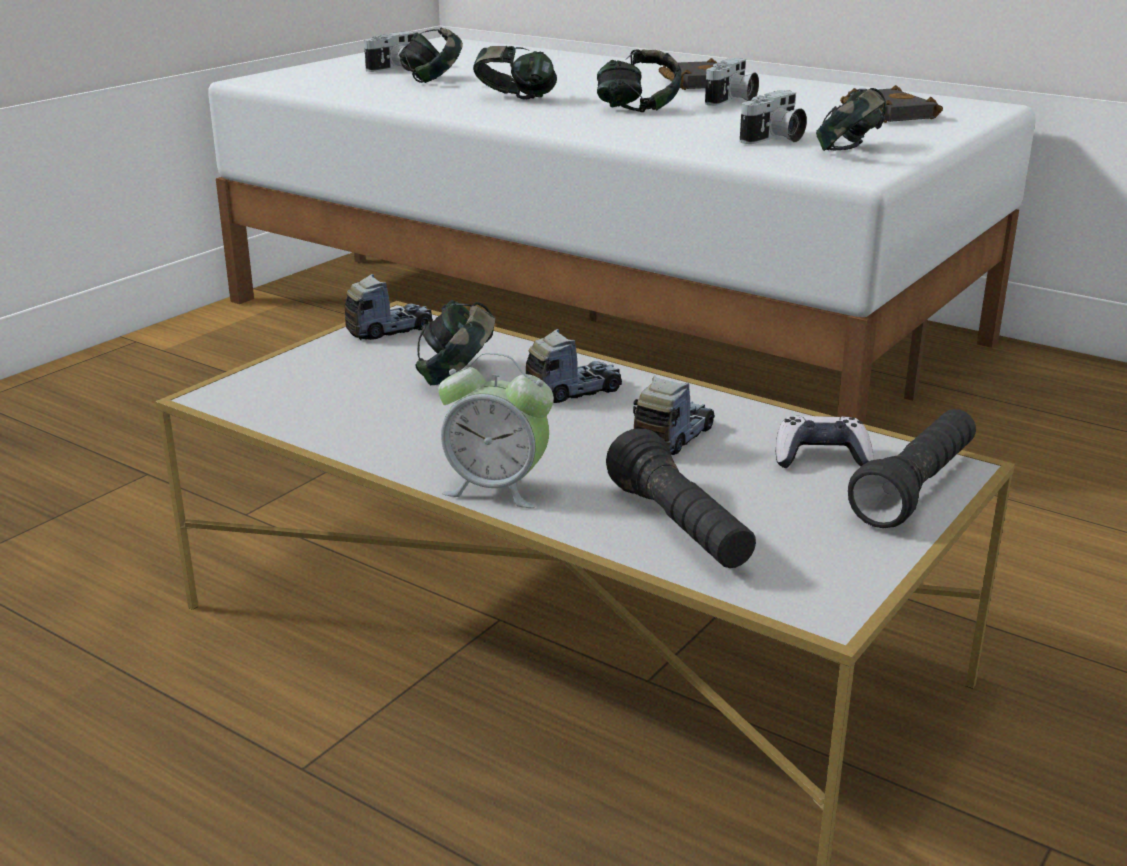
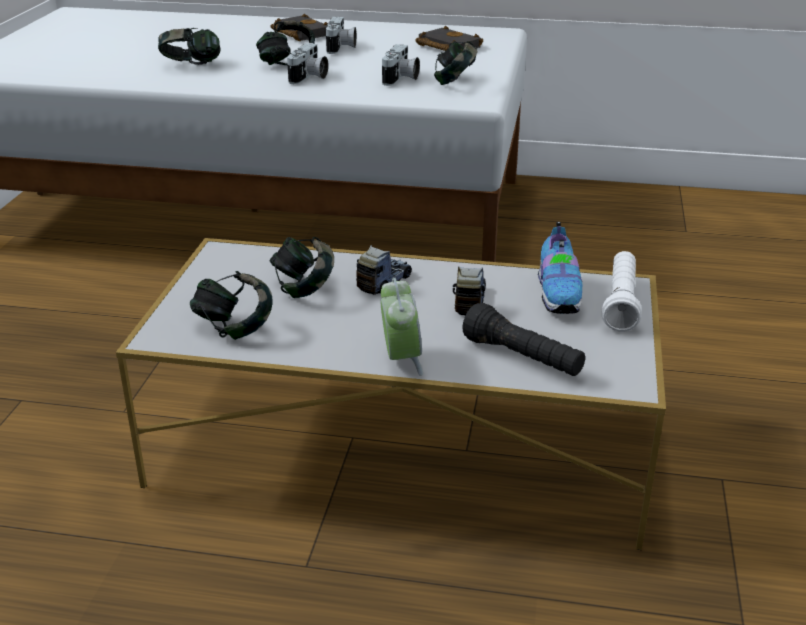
camera: 25 degrees left, 5 degrees up
(389, 329) = (223, 261): toy truck -> none
(396, 69) = (67, 46): camera -> camera (309, 78)
(432, 81) = (109, 54): headphones -> headphones (234, 328)
(496, 488) = (401, 359): alarm clock -> alarm clock turned 90 degrees counterclockwise
(821, 457) = (559, 295): game controller -> shoe
(915, 489) = (620, 303): black flashlight -> white flashlight

